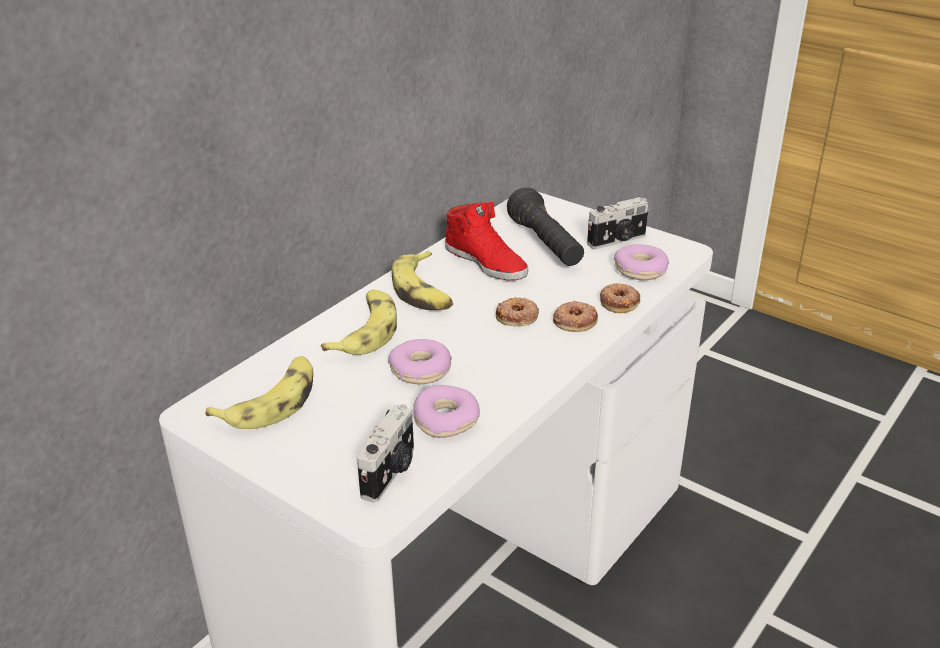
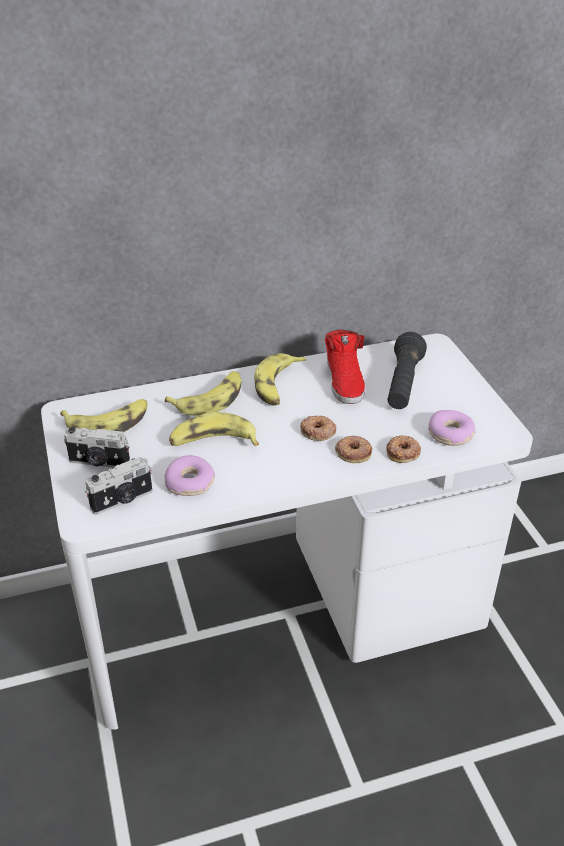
camera: 35 degrees right, 5 degrees up
(421, 370) = (213, 442): donut -> banana
(617, 240) = (462, 403): camera -> camera (99, 462)

